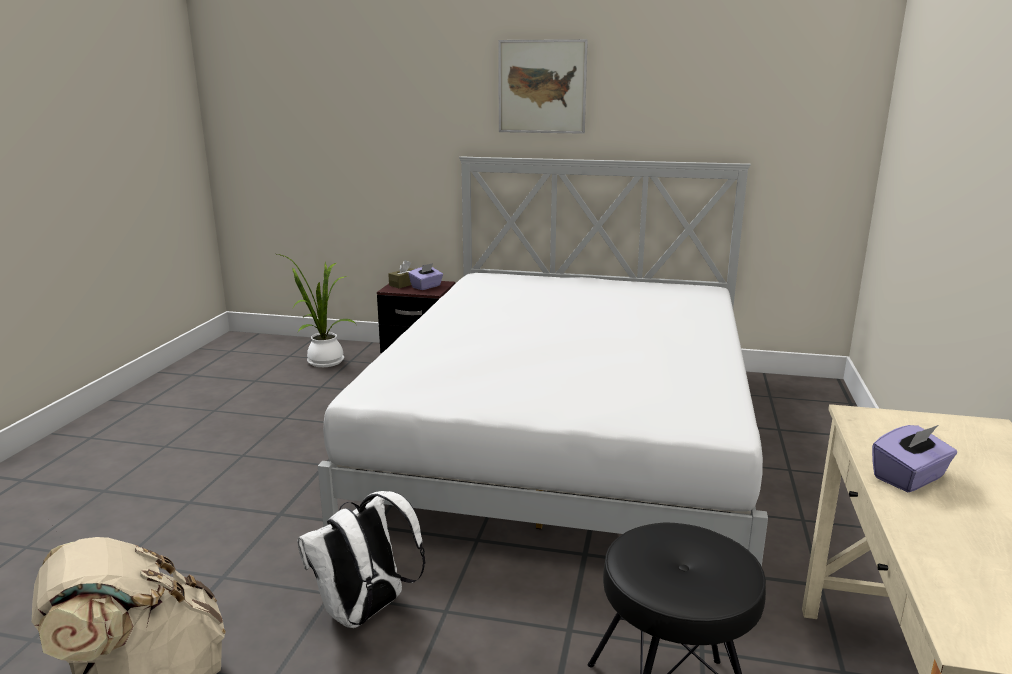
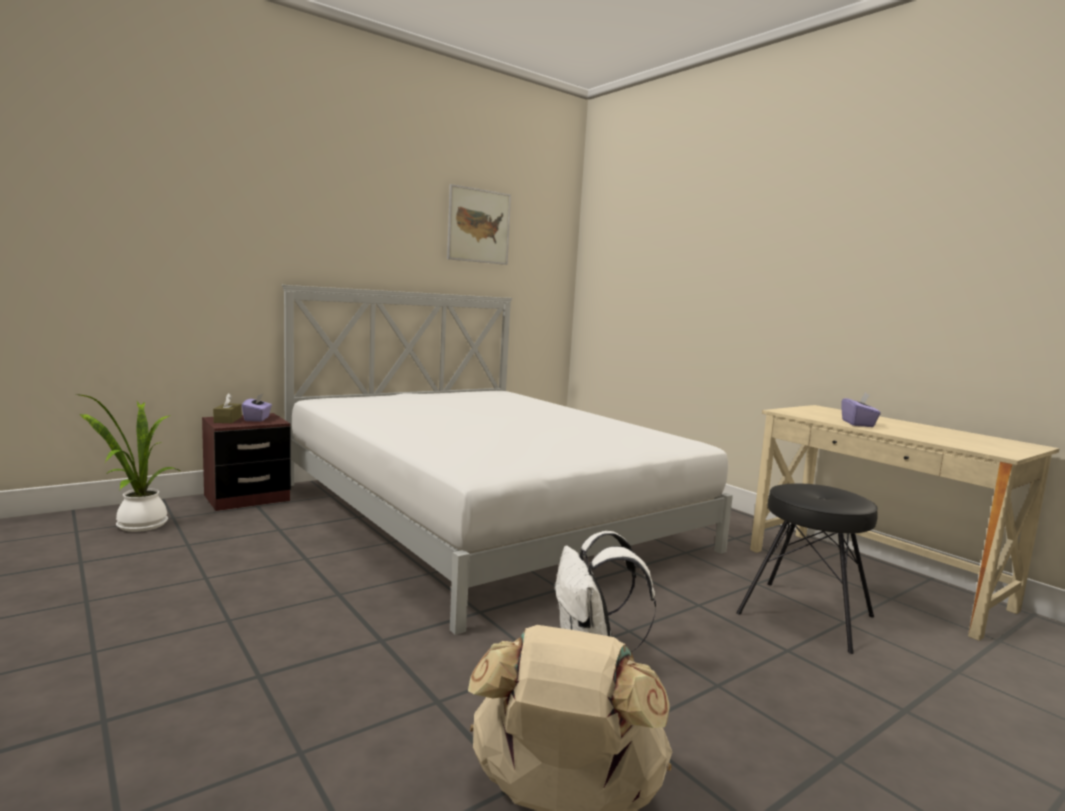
camera: 50 degrees left, 10 degrees down
(542, 87) = (358, 225): picture -> picture (479, 226)

